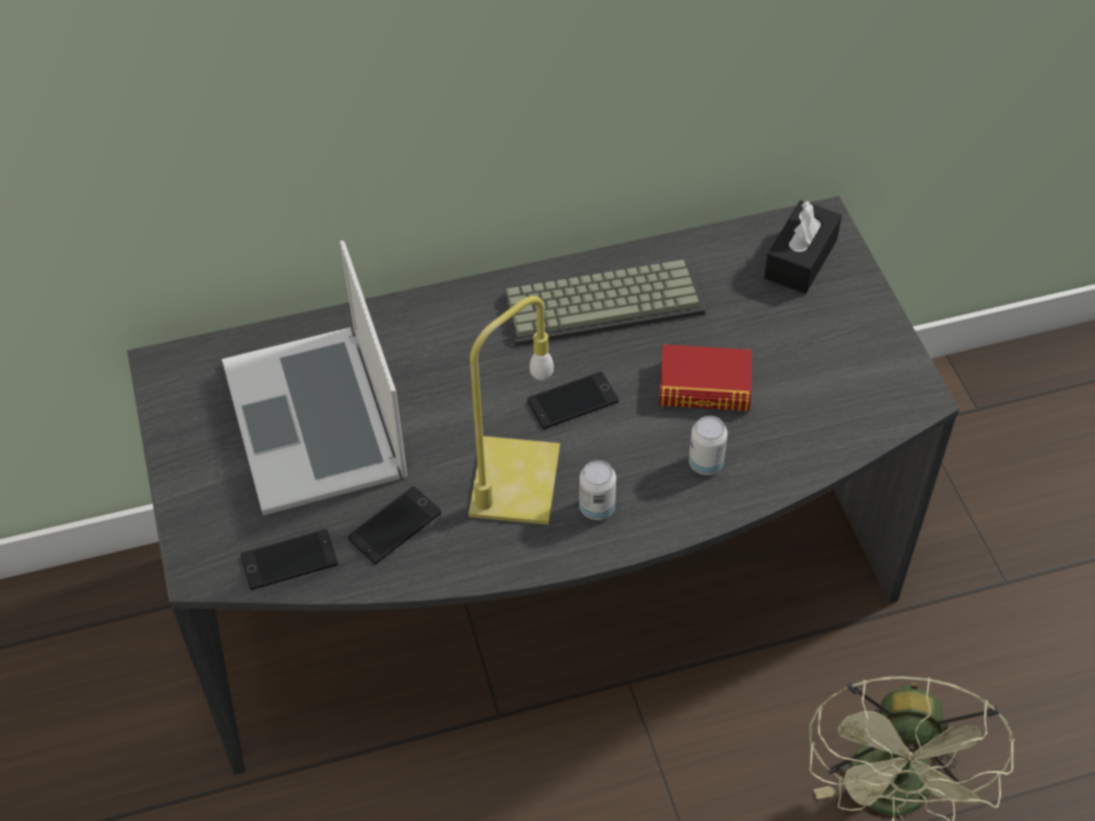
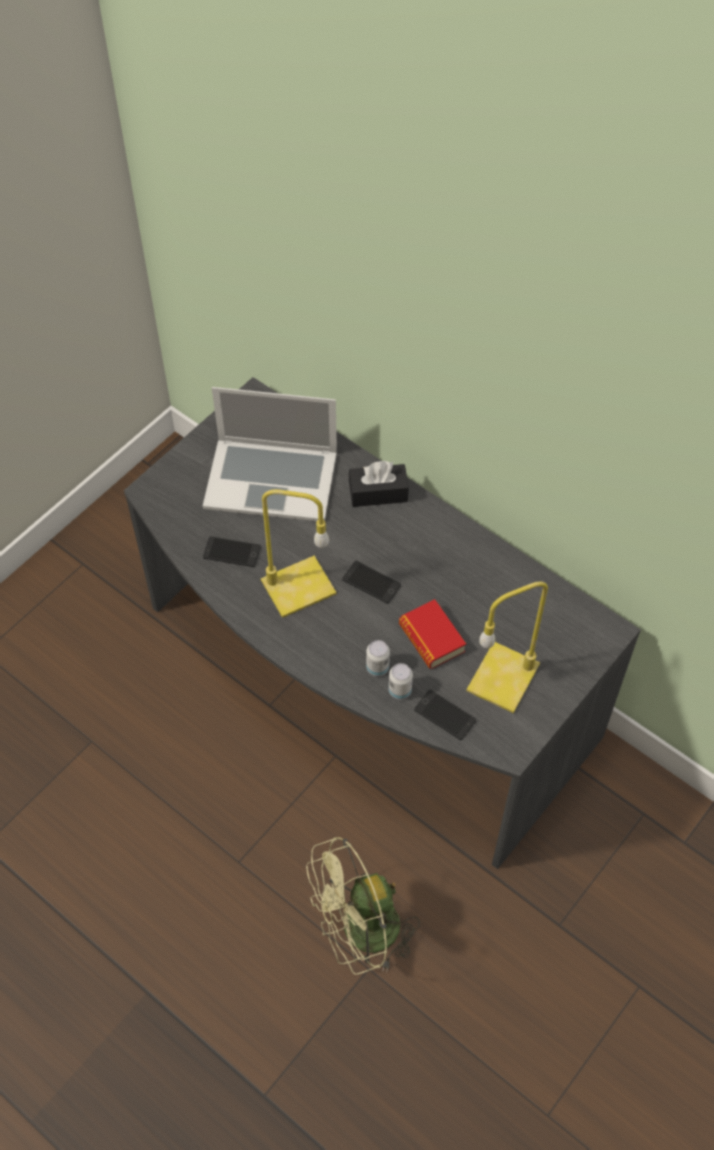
camera: 55 degrees right, 5 degrees up
(289, 560) = (179, 522): phone -> phone (445, 715)
(315, 418) = (271, 478): laptop -> laptop turned 120 degrees counterclockwise
(597, 508) = (309, 633): can -> can (400, 690)
(604, 302) = (453, 557): keyboard -> none
(800, 259) = (569, 635): black tissue box -> black tissue box (378, 492)
(810, 348) = (503, 675): none -> yellow table lamp

